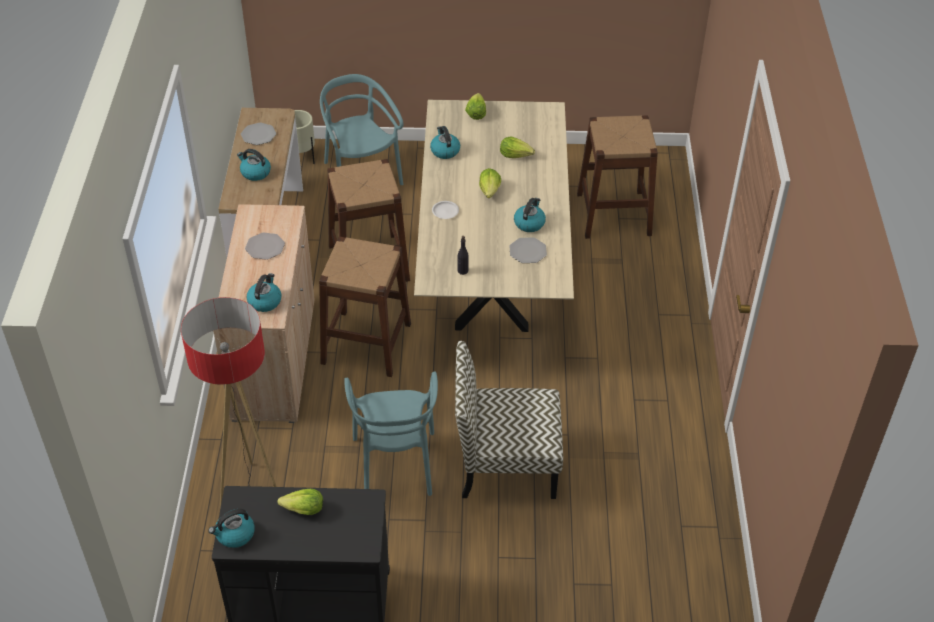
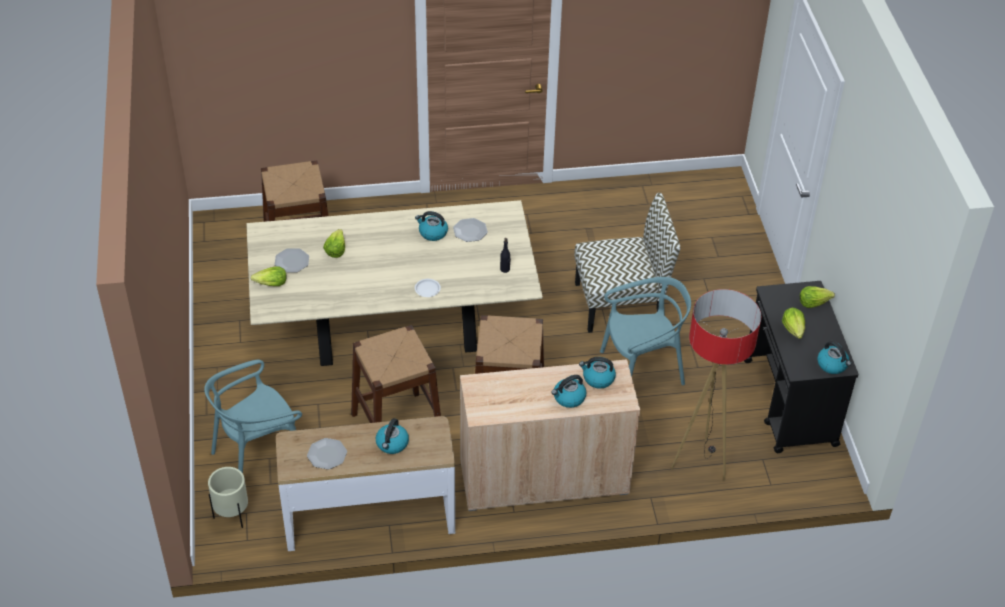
camera: 100 degrees left, 0 degrees up
(265, 247) = (526, 393): plate -> plate (292, 261)
(444, 151) = (336, 300): kettle -> kettle (568, 398)
(490, 191) = (392, 262): lettuce -> lettuce (813, 302)
(505, 464) = (621, 303): chair -> chair turned 90 degrees counterclockwise

